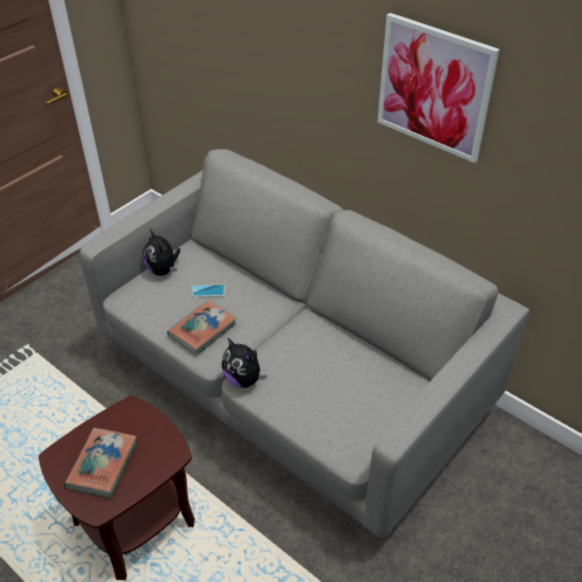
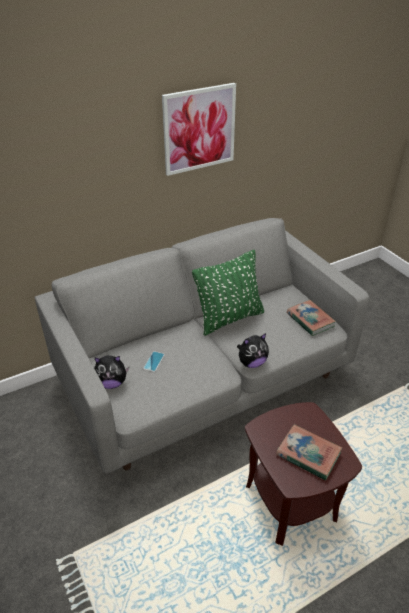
camera: 70 degrees left, 5 degrees down
(202, 330) = (194, 373): book -> book (310, 320)
(319, 335) = (229, 318): none -> green pillow

